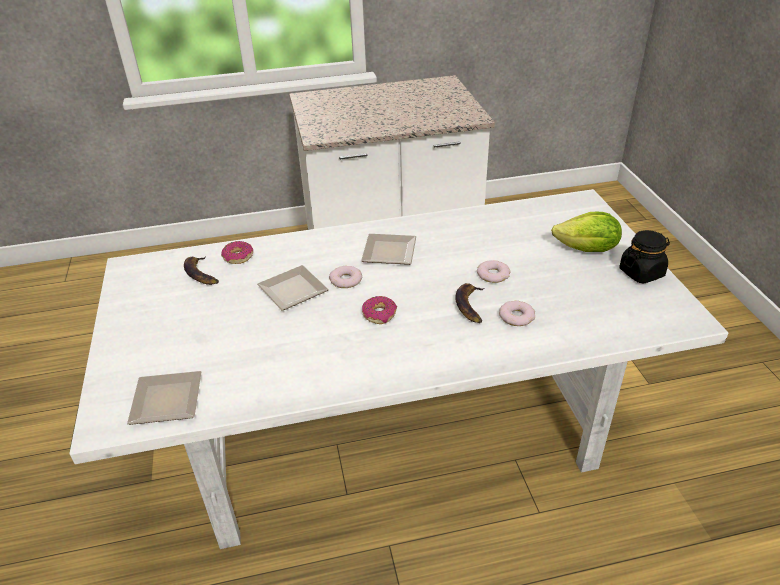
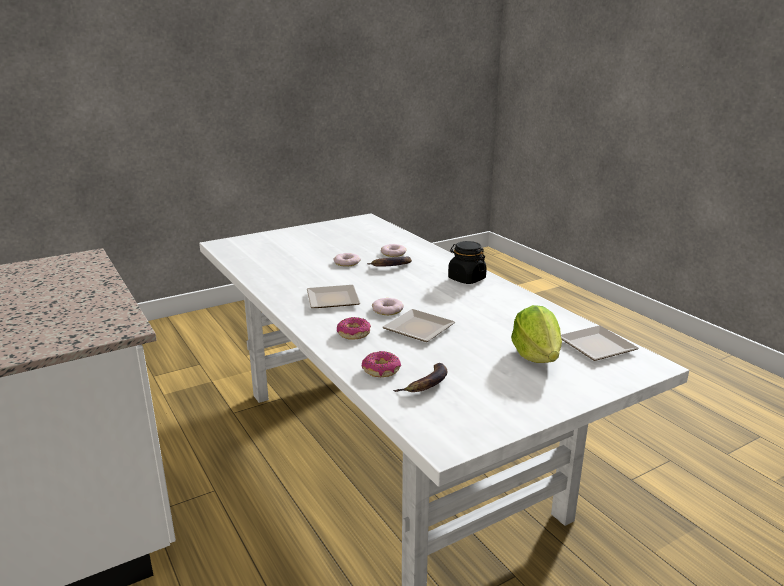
camera: 110 degrees left, 15 degrees down
(379, 314) = (424, 291): donut -> donut (353, 334)
(587, 250) = (298, 240): lettuce -> lettuce (536, 356)
(641, 273) = (321, 228): black jar -> black jar (466, 279)

